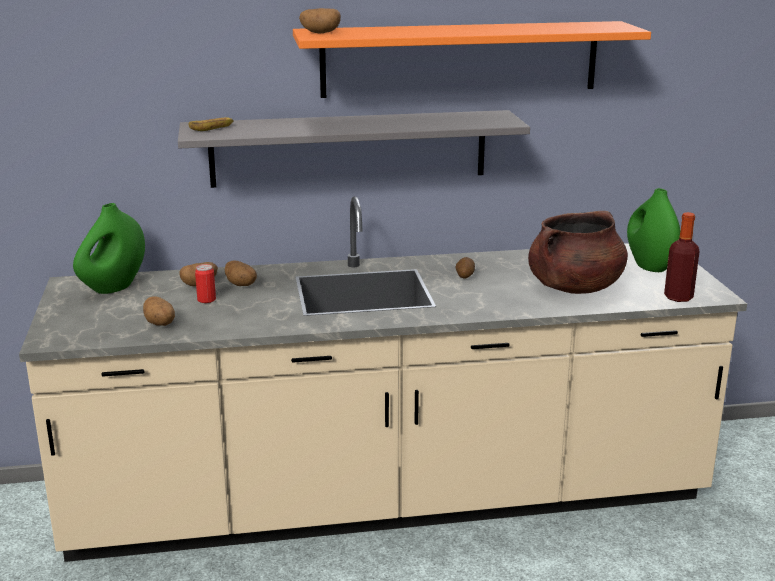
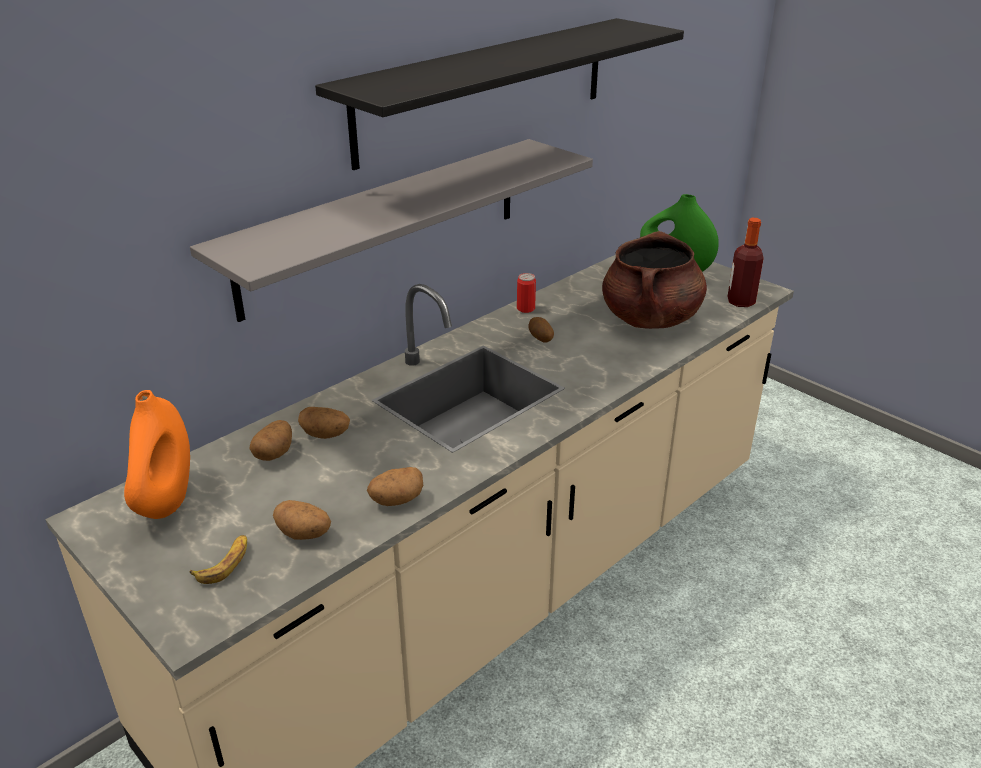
camera: 35 degrees left, 10 degrees up
(114, 288) = (166, 501): green vase -> orange vase
(206, 300) = (313, 473): can -> can (525, 308)
(212, 127) = (255, 246): banana -> banana (224, 563)
(320, 33) = (374, 87): potato -> potato (396, 500)
(460, 59) = (486, 89): orange shelf -> black shelf

